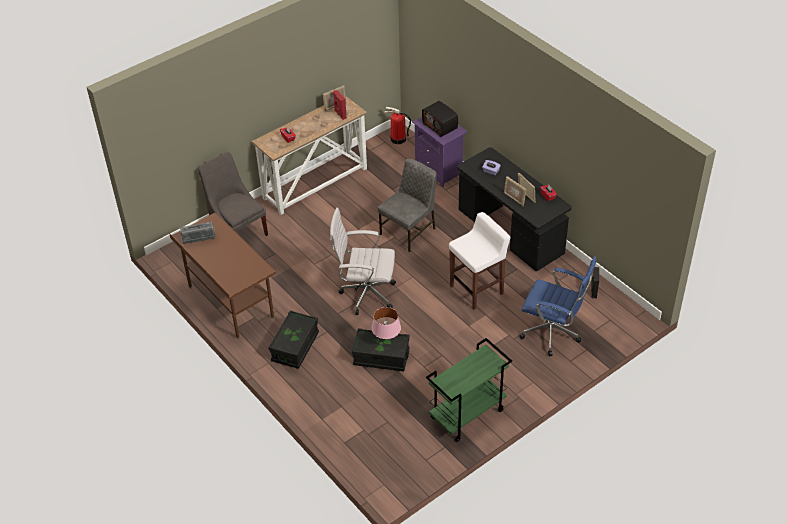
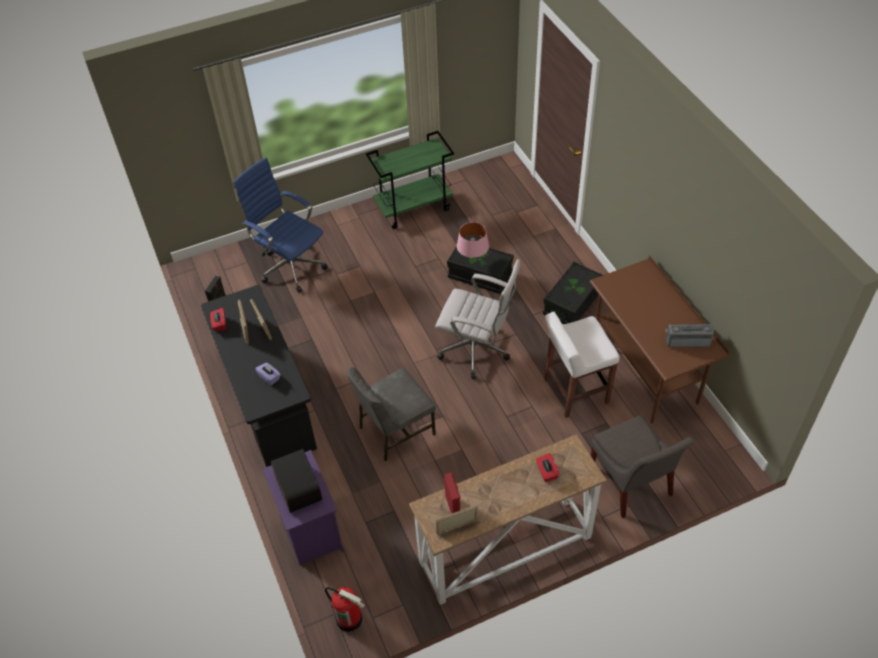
camera: 165 degrees left, 5 degrees up
(477, 289) = (345, 331): white stool -> white stool (575, 391)

